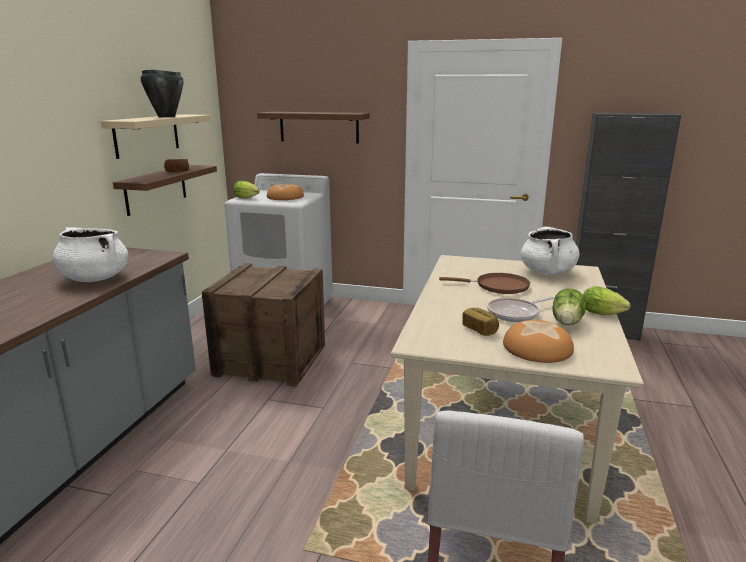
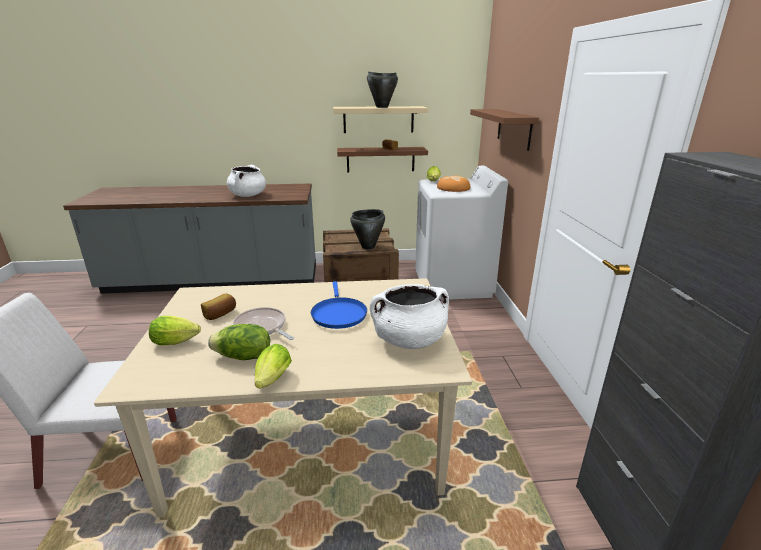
camera: 70 degrees right, 5 degrees up
(288, 279) = (368, 247): none -> black cooking pot
(498, 286) = (338, 314): brown frying pan -> blue frying pan
(536, 348) = (178, 342): bread -> lettuce

